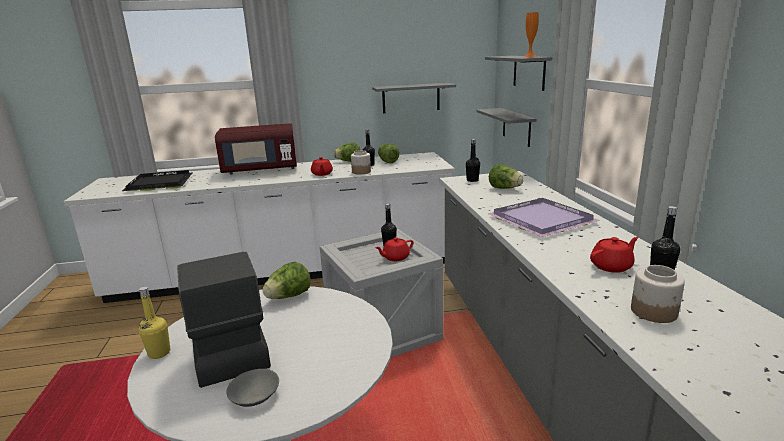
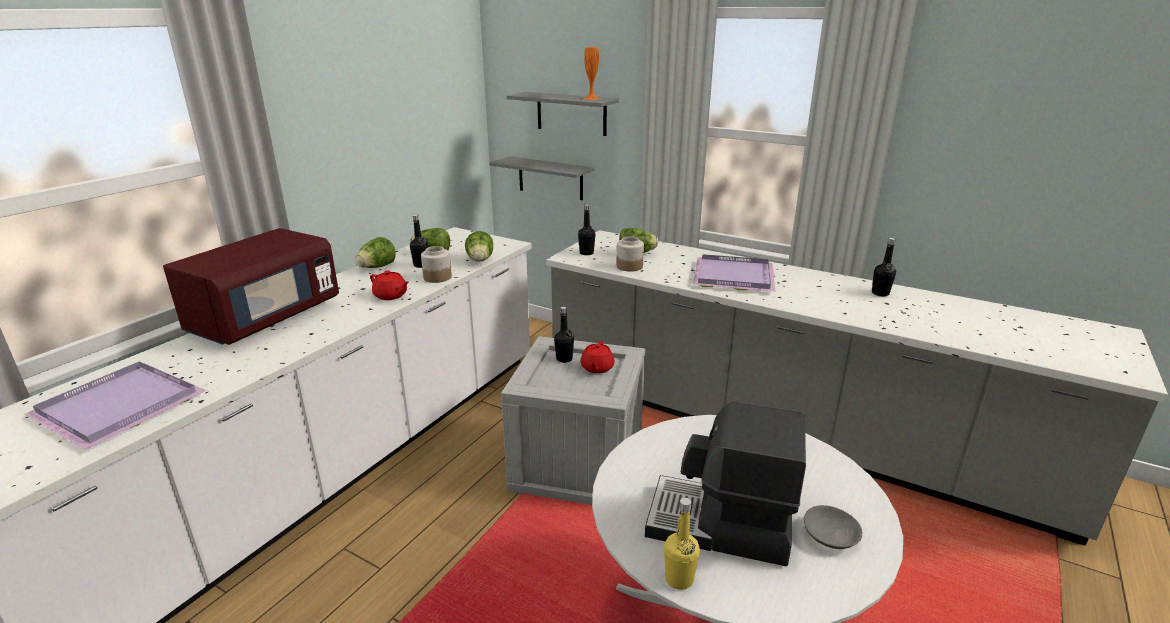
camera: 50 degrees left, 5 degrees up
(160, 184) = (123, 406): black tray -> purple tray
(289, 296) = (648, 451): lettuce -> lettuce (480, 261)
(411, 98) = (409, 157): grey shelf -> none
(612, 266) = (850, 298): red teapot -> none
(654, 312) = (928, 320): jar -> jar (630, 266)

